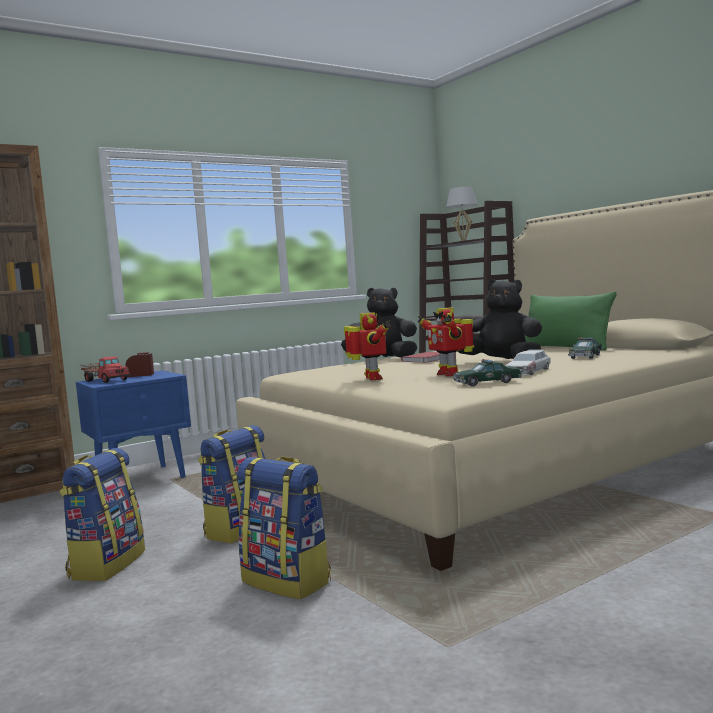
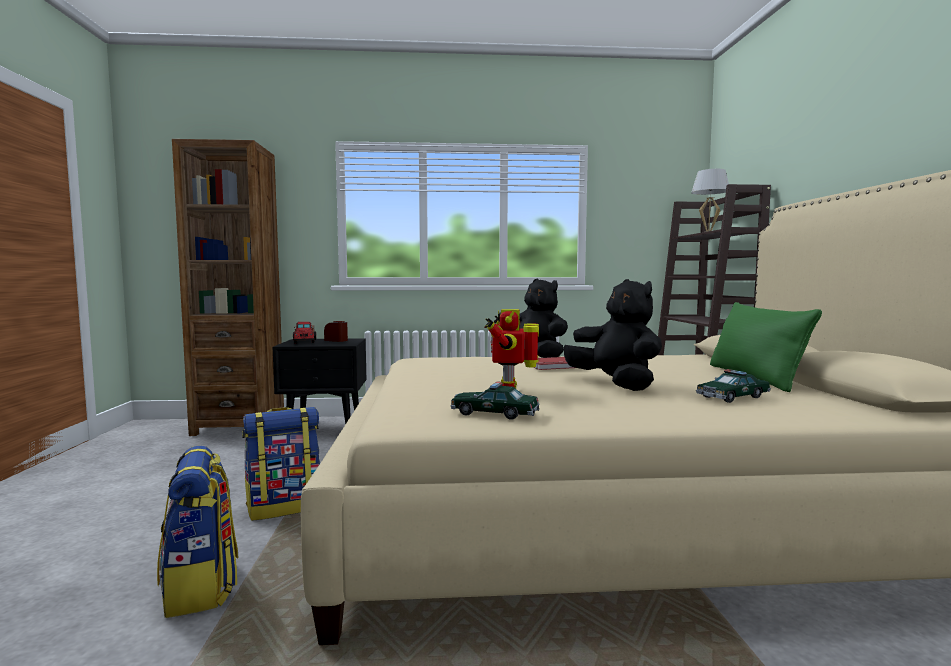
camera: 30 degrees right, 0 degrees up
(106, 564) = (156, 508): backpack -> none
(142, 479) = (326, 430): blue nightstand -> black nightstand
(371, 379) = (434, 380): toy robot -> none
(528, 372) = (589, 407): toy car -> none

